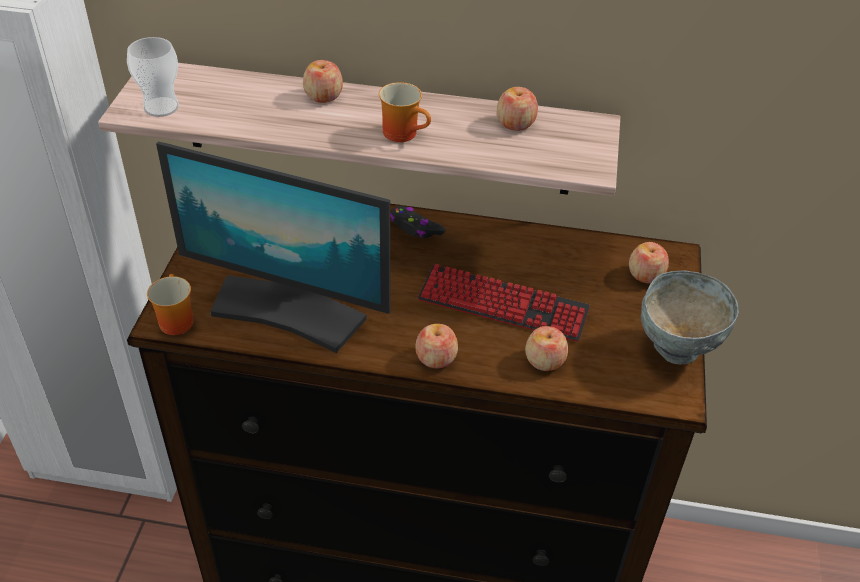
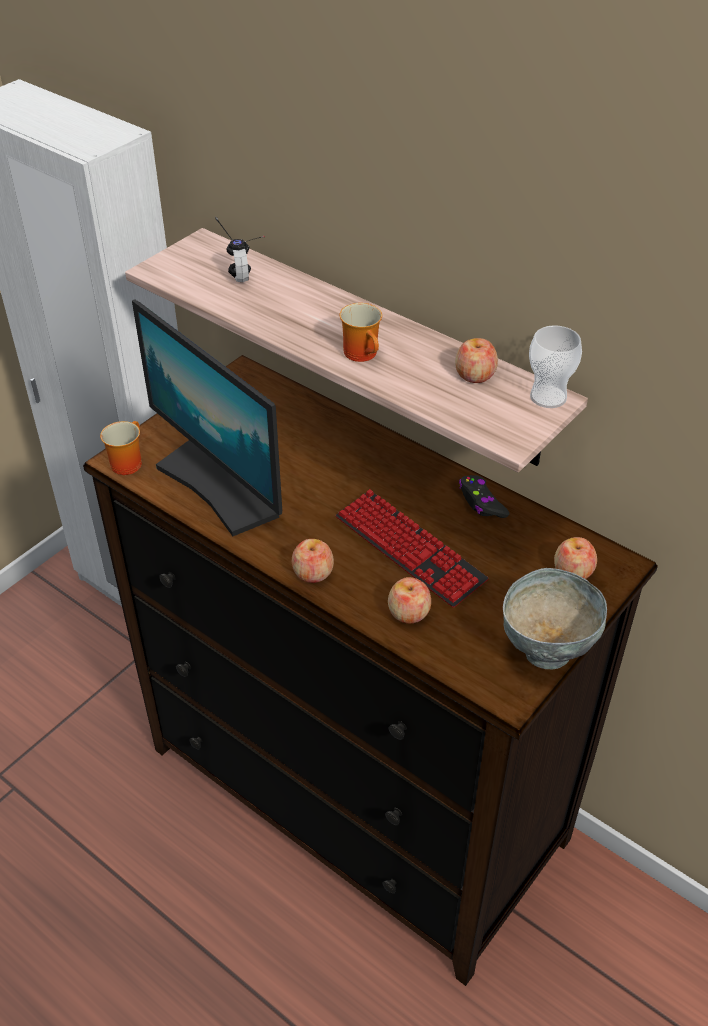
camera: 30 degrees right, 0 degrees up
(161, 107) = (181, 273): cup -> cup (548, 397)
(221, 84) = (244, 267): none -> headphones
(323, 96) = (321, 300): apple -> none
(415, 228) = (383, 452): black game controller -> black game controller (481, 502)

